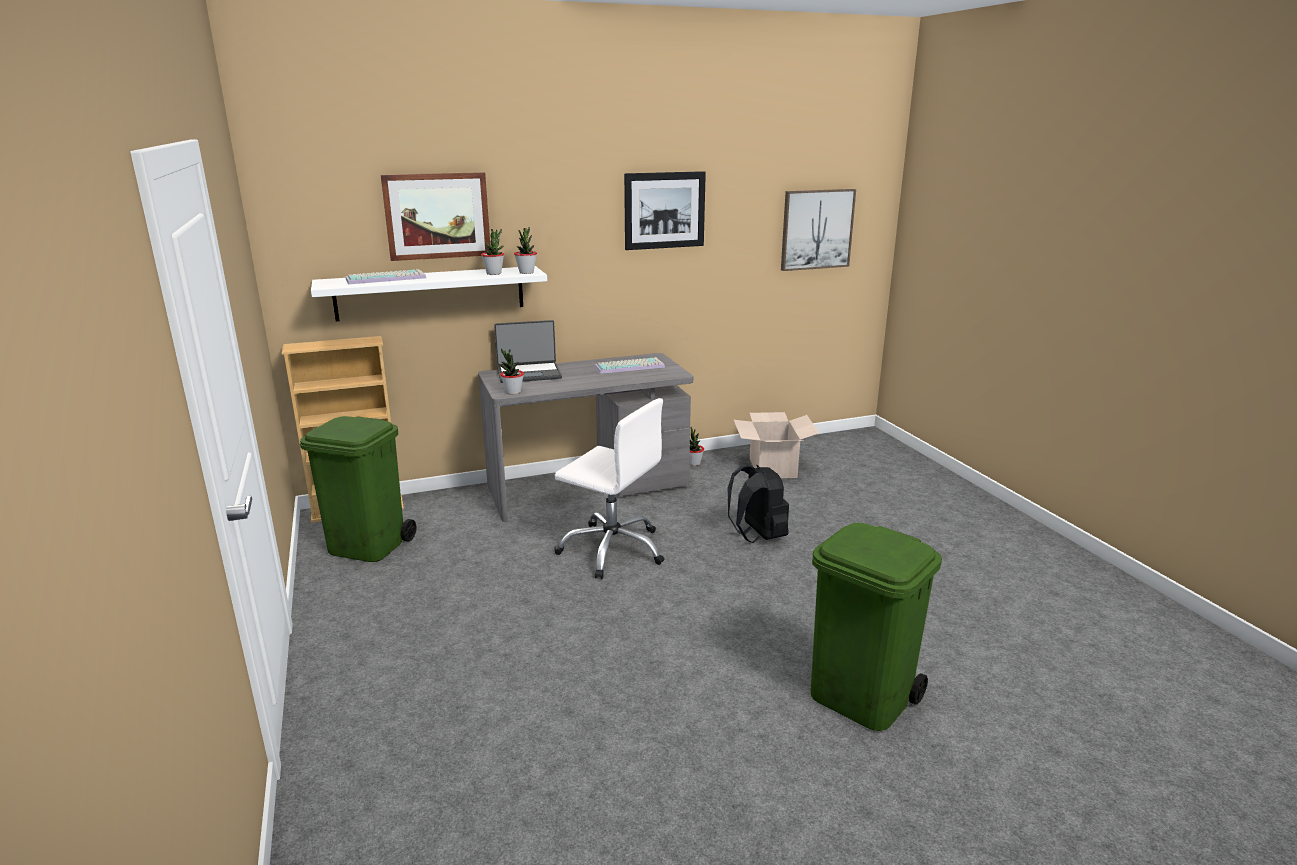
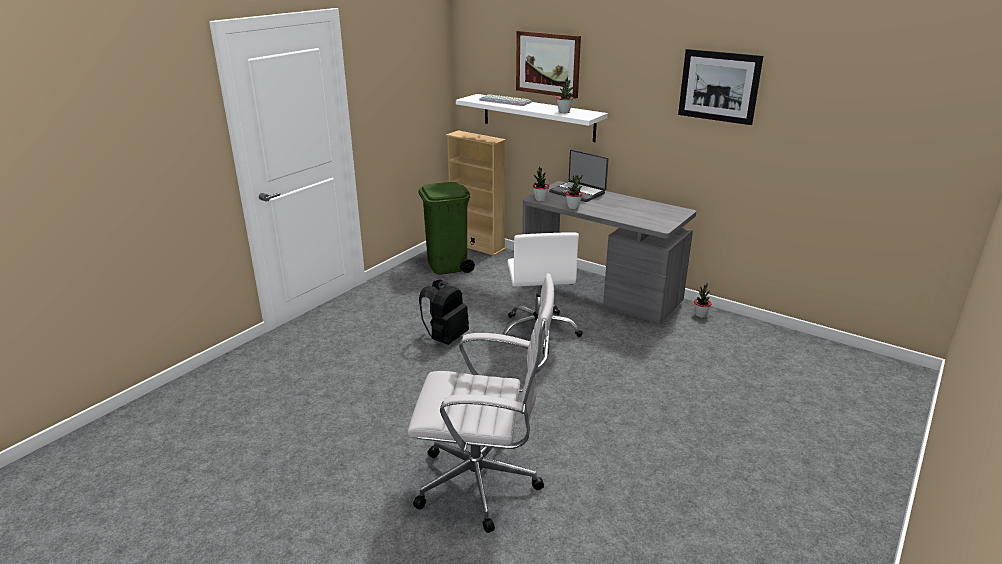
camera: 55 degrees right, 5 degrees up
(526, 272) = (583, 116): potted plant -> potted plant (573, 207)
(630, 366) = (646, 211): keyboard -> none
(758, 536) = (633, 377): black backpack -> black backpack (445, 338)
(773, 468) = (753, 348): cardboard box -> none
(816, 229) = (889, 133): picture -> none
(861, 698) = (483, 484): green trash can -> white office chair

